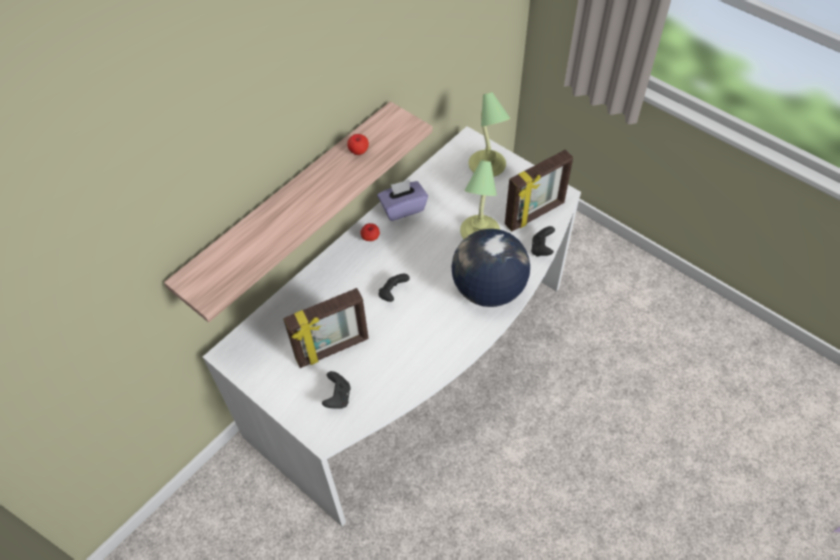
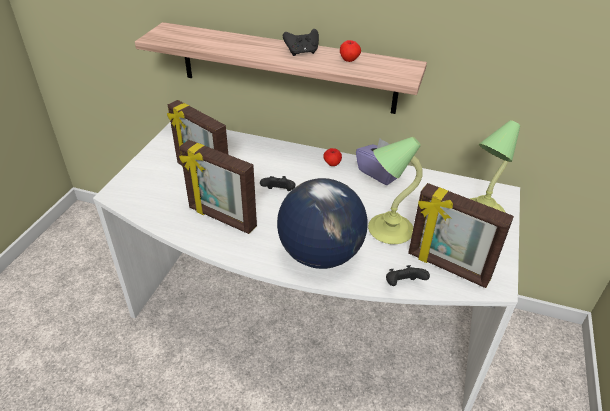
camera: 65 degrees right, 15 degrees down
(338, 397) = (156, 190): black game controller -> black game controller (302, 52)
(409, 349) = (221, 218): none -> picture frame

